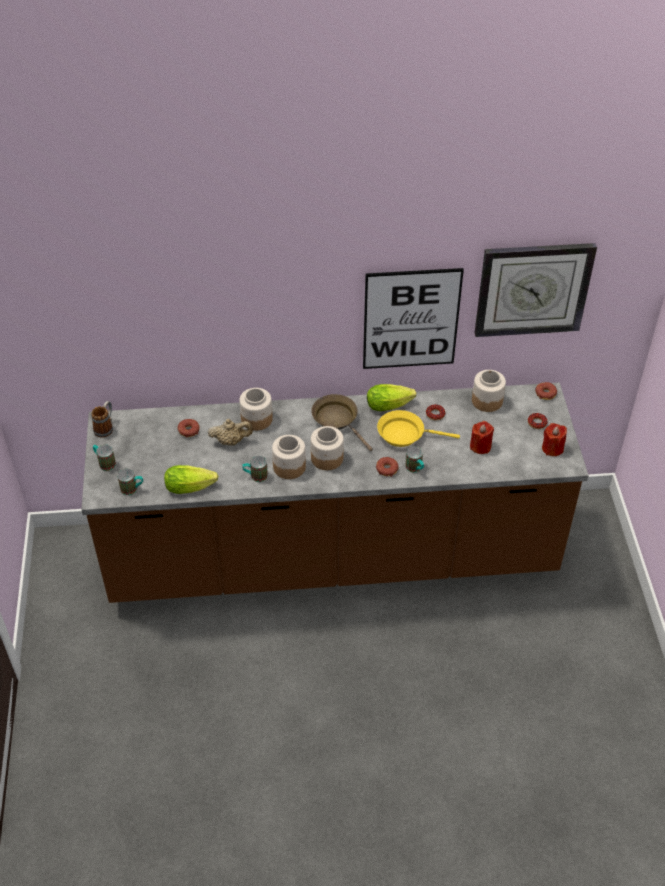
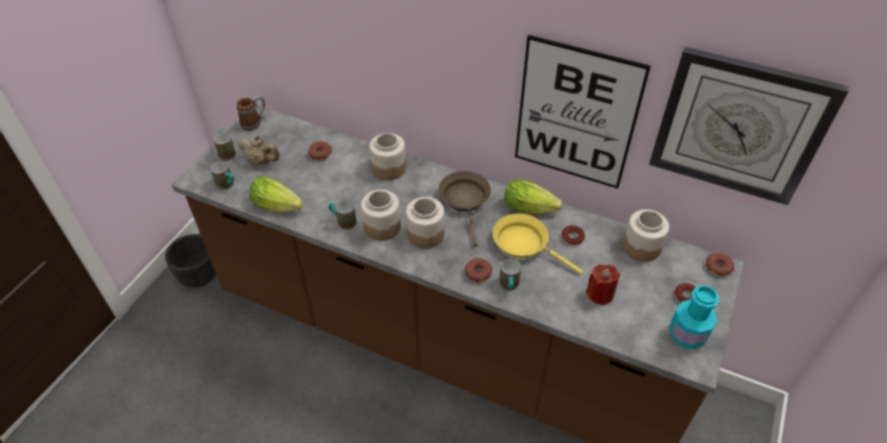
camera: 30 degrees right, 0 degrees up
(68, 607) = (200, 277): none -> black planter
(231, 441) = (349, 179): beige teapot -> beige teapot (262, 161)
(552, 448) = (687, 334): red candle -> turquoise bottle

